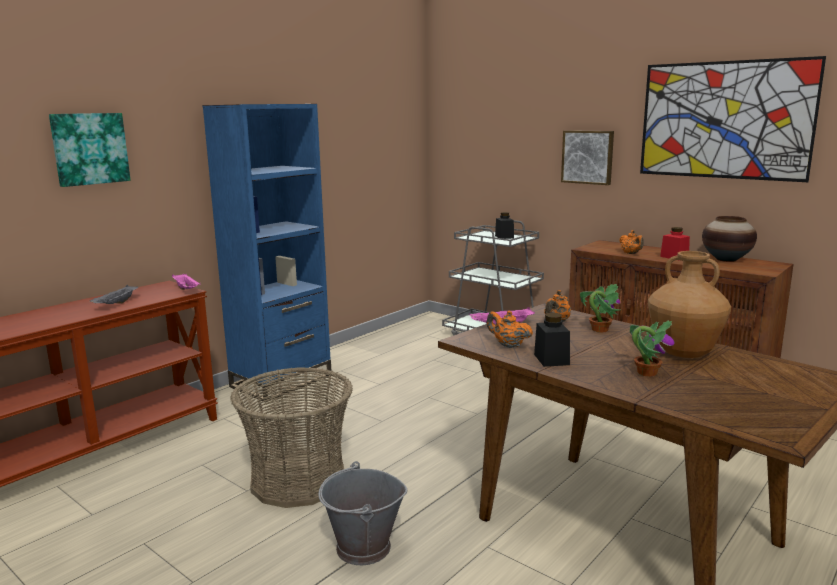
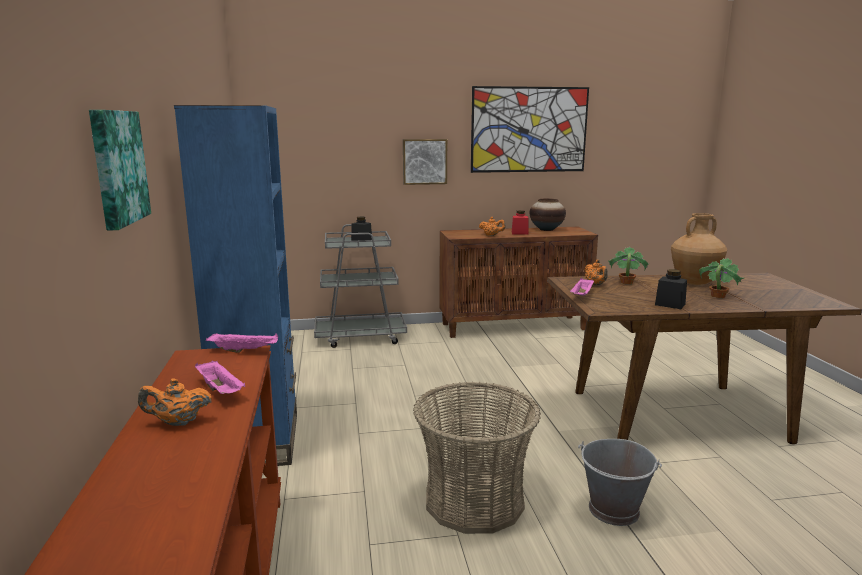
camera: 50 degrees left, 0 degrees up
(116, 304) = (221, 390): grey tray -> pink tray
(508, 345) = (627, 305): orange teapot -> orange teapot (178, 422)

